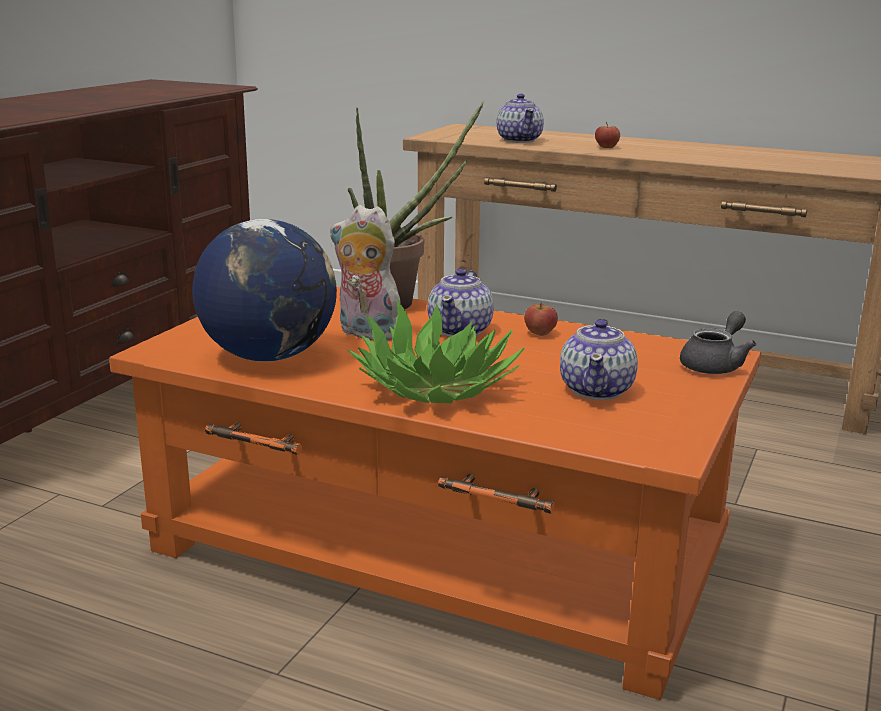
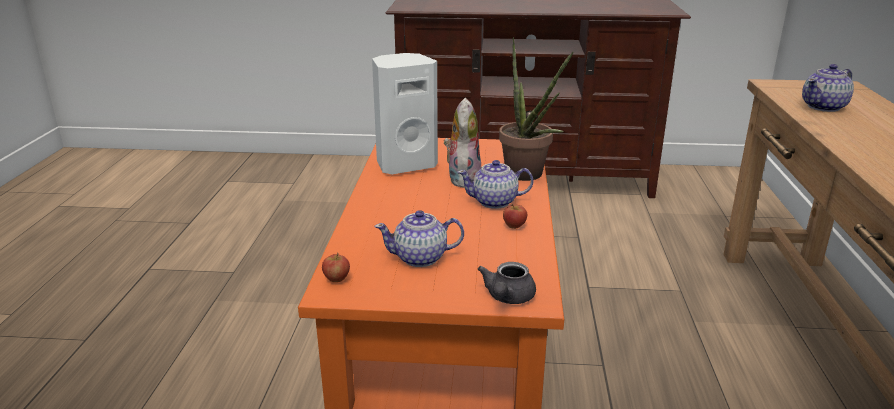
camera: 70 degrees right, 5 degrees up
(268, 356) = (405, 164): globe -> white speaker
(435, 387) = (390, 211): potted plant -> none
(606, 147) = (862, 137): apple -> apple (336, 279)
(715, 365) = (507, 298): grey teapot -> grey teapot turned 90 degrees clockwise

